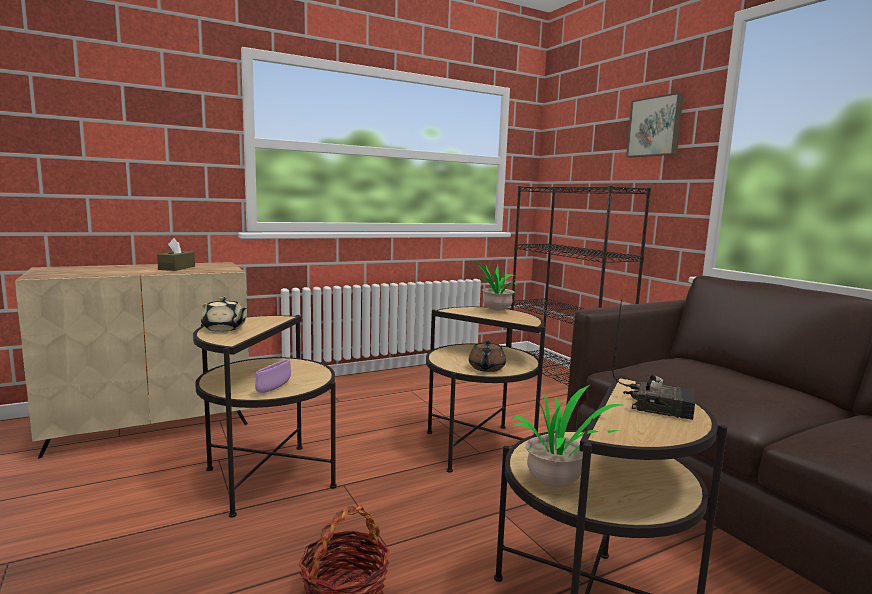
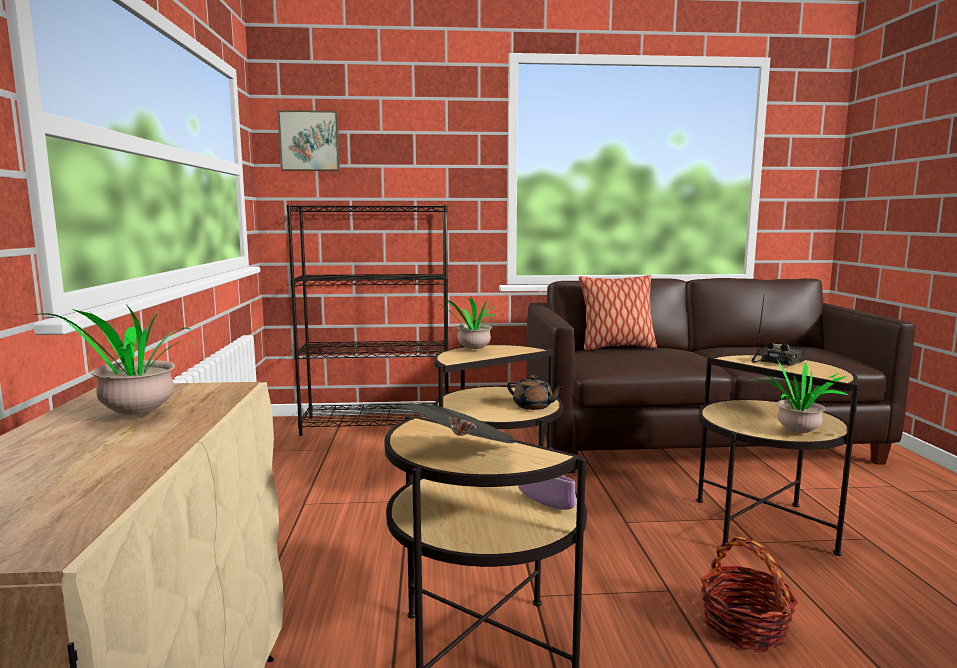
camera: 65 degrees left, 0 degrees up
(177, 268) = (132, 416): brown tissue box -> potted plant
(224, 328) = (464, 456): beige teapot -> newspaper
(655, 127) = (437, 145): picture -> picture (309, 141)
(726, 368) = (616, 347): none -> pillow

